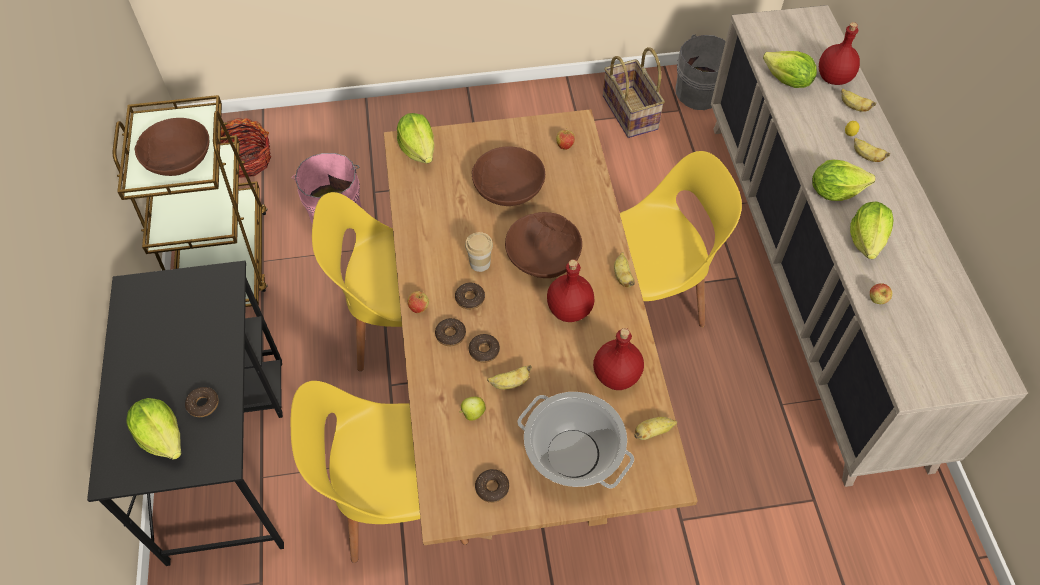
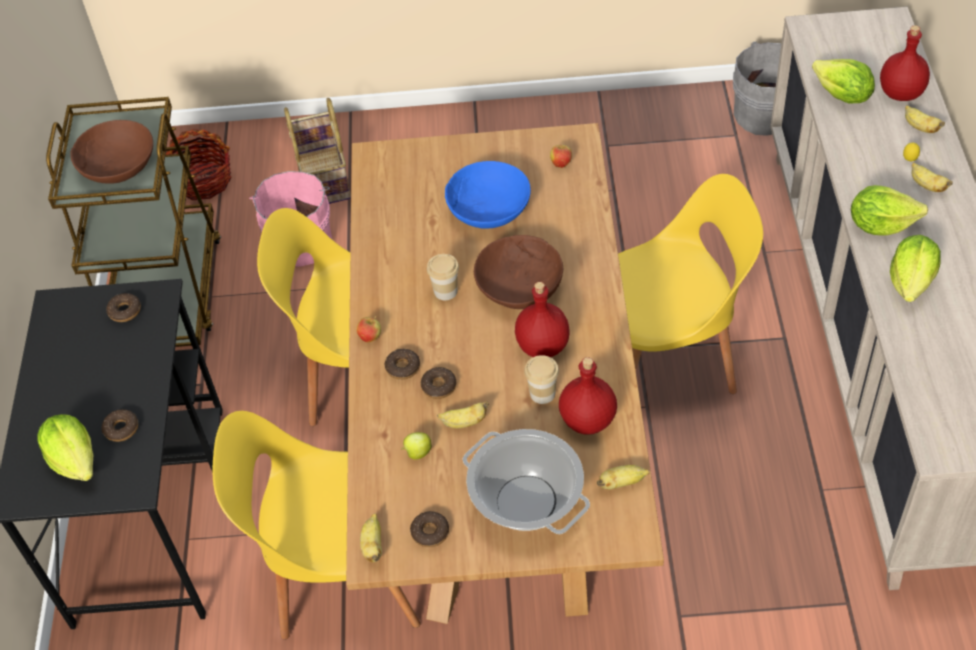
camera: 10 degrees right, 5 degrees down
(418, 150) = (389, 163): lettuce -> none
(470, 298) = (429, 329): donut -> donut (125, 311)
(508, 189) = (489, 210): brown bowl -> blue bowl
(574, 353) = (542, 393): none -> cup
(622, 276) = (610, 311): banana -> banana (373, 545)
(631, 112) = (674, 136): basket -> basket (324, 177)
(876, 300) = (913, 350): apple -> none

